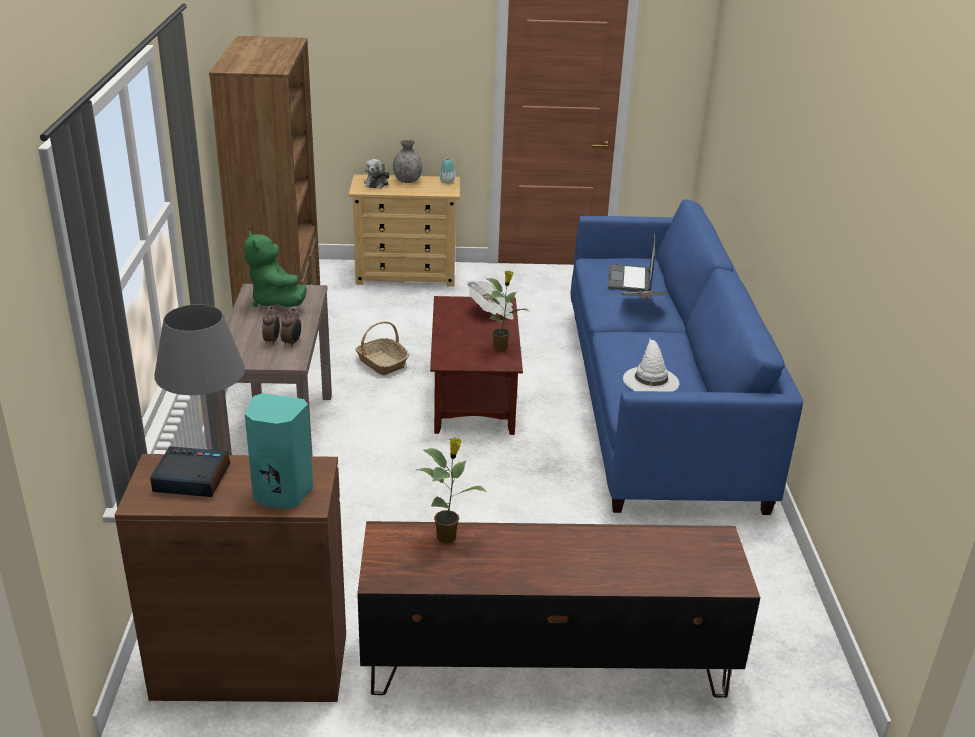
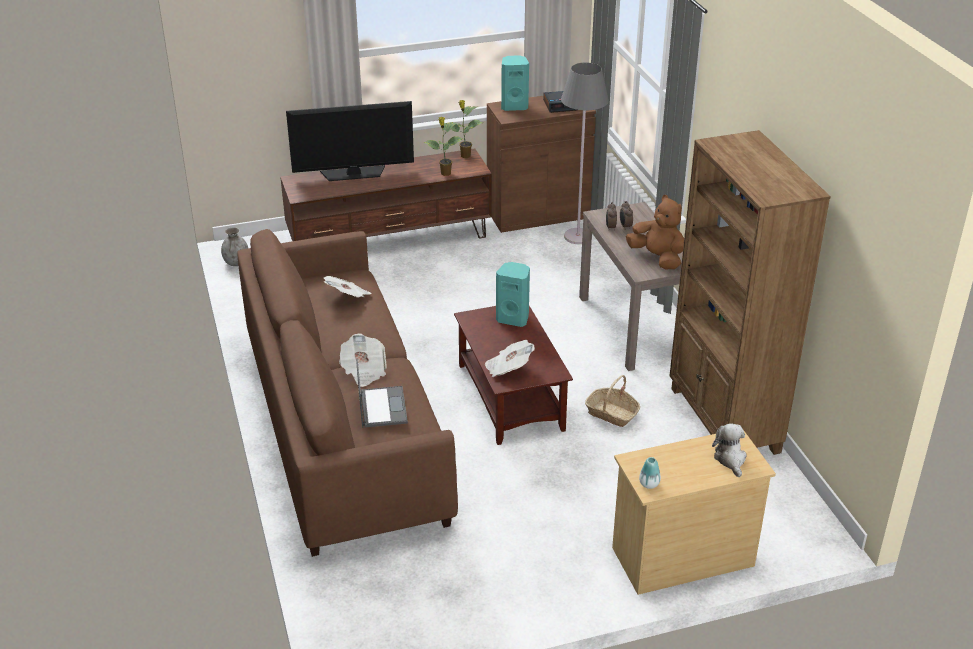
camera: 165 degrees right, 5 degrees up
(275, 301) = (657, 258): green plush toy -> brown plush toy
(407, 181) = (699, 474): grey vase -> grey vase (236, 263)
(457, 353) = (513, 318): none -> turquoise speaker
(501, 348) = (480, 330): potted plant -> potted plant (465, 156)
(616, 572) = (353, 174): none -> television
(650, 380) = (348, 297): white hat -> newspaper
(658, 401) = (343, 425): blue sofa -> brown sofa

